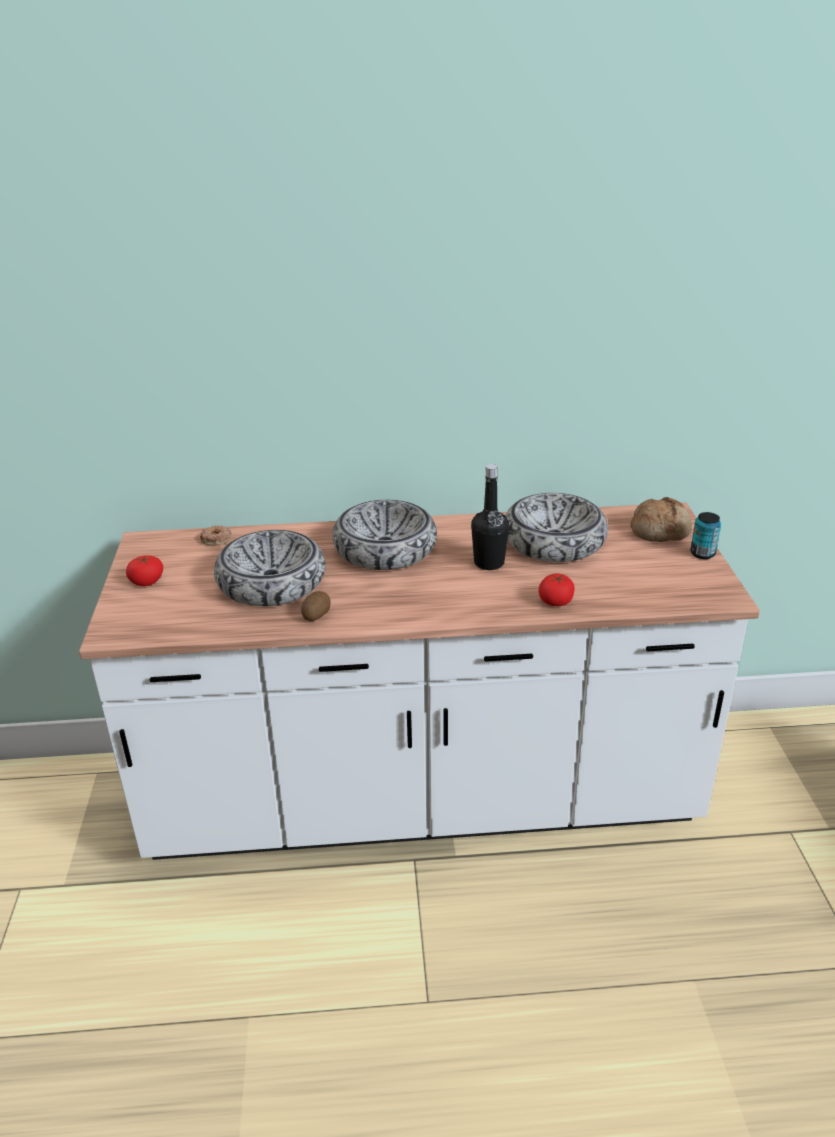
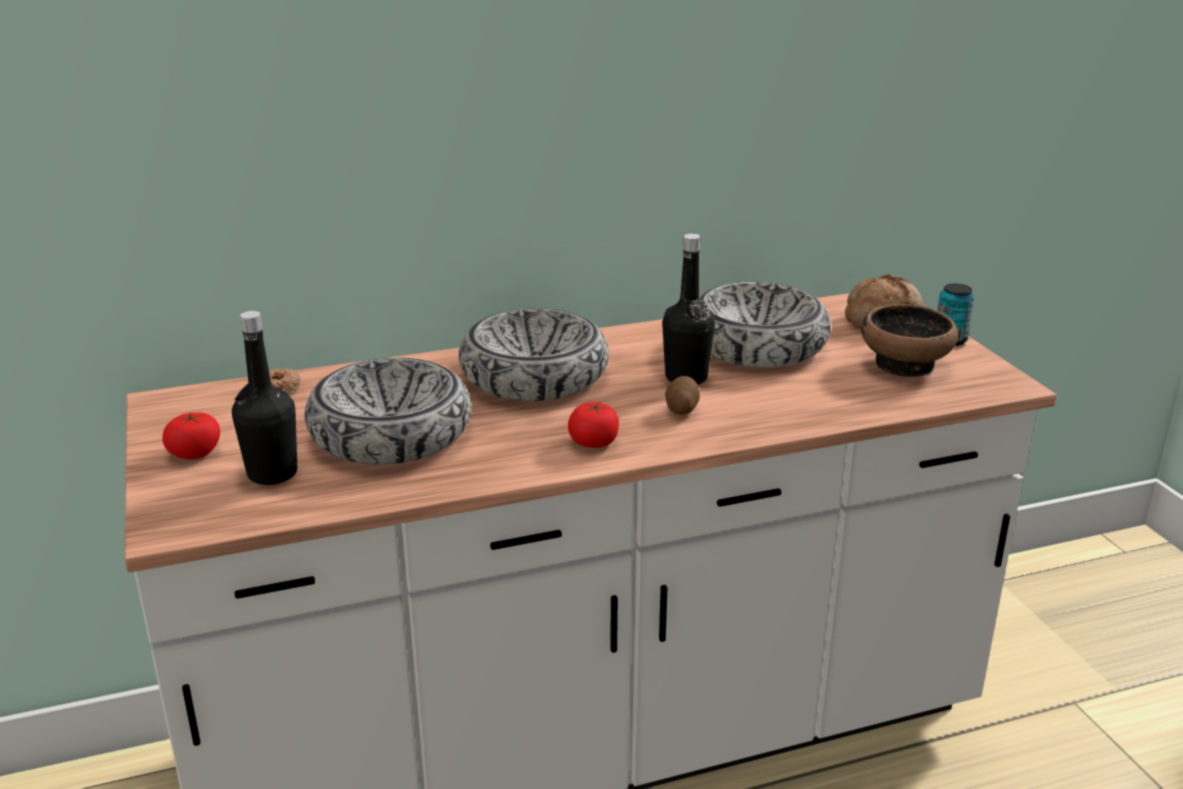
camera: 15 degrees left, 5 degrees down
(186, 603) = (272, 473): none -> black bottle
(316, 615) = (478, 466): potato -> potato (681, 408)
(556, 601) = (800, 412): tomato -> tomato (594, 441)
(656, 570) = (905, 364): none -> bowl

